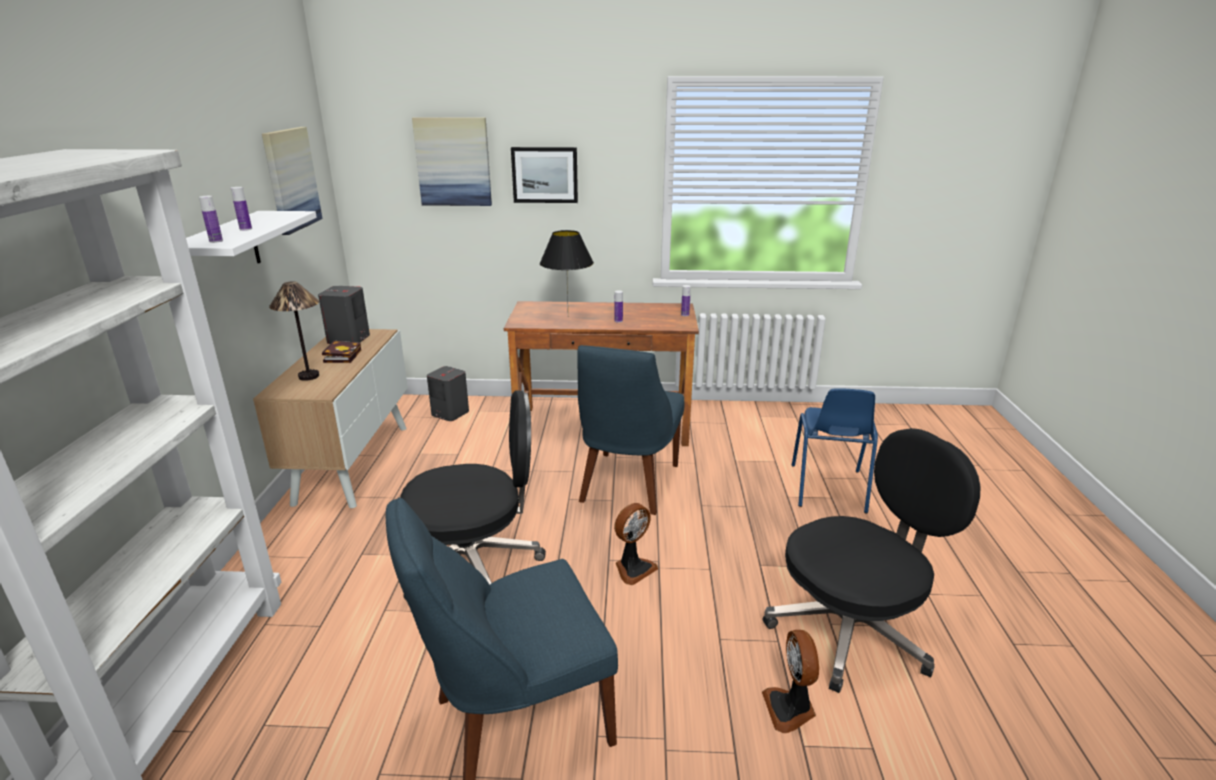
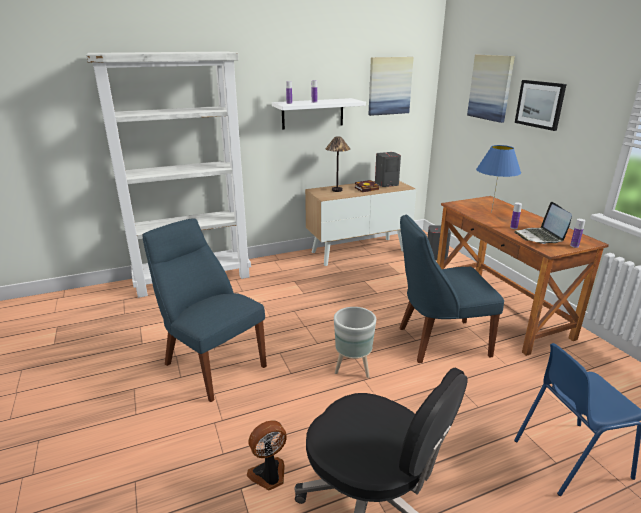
camera: 65 degrees right, 0 degrees up
(475, 565) = (311, 313): black office chair -> none
(568, 316) = (491, 213): black table lamp -> blue table lamp
(633, 568) = (353, 369): fan -> grey planter
(653, 319) = (540, 237): none -> laptop

